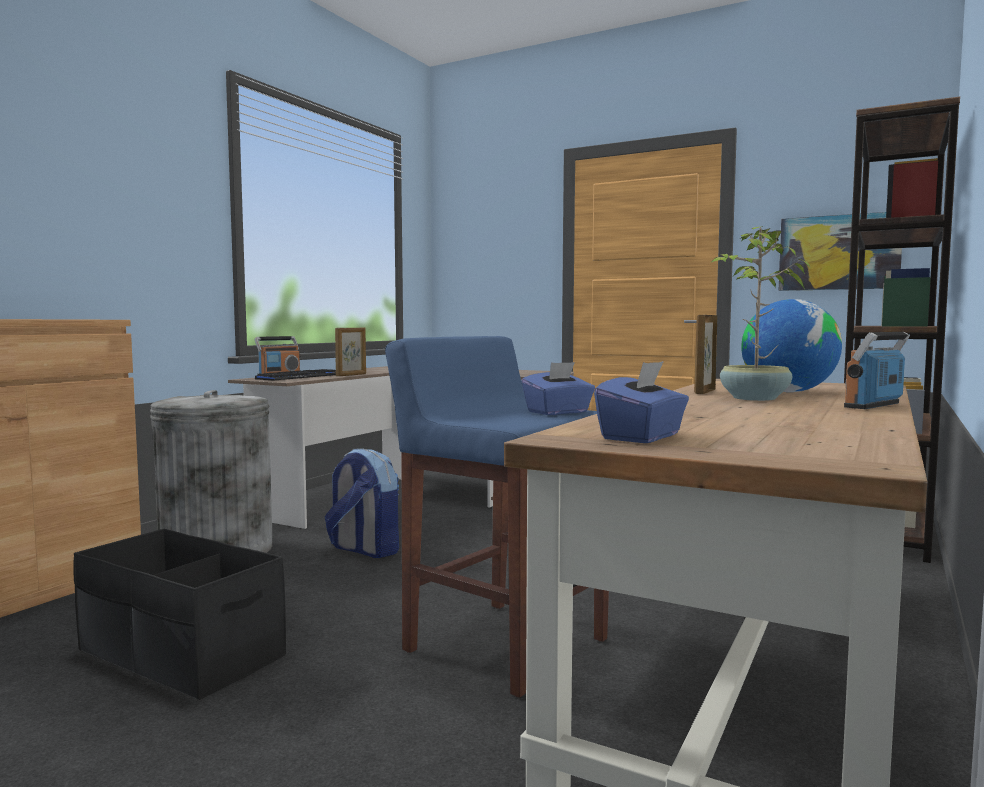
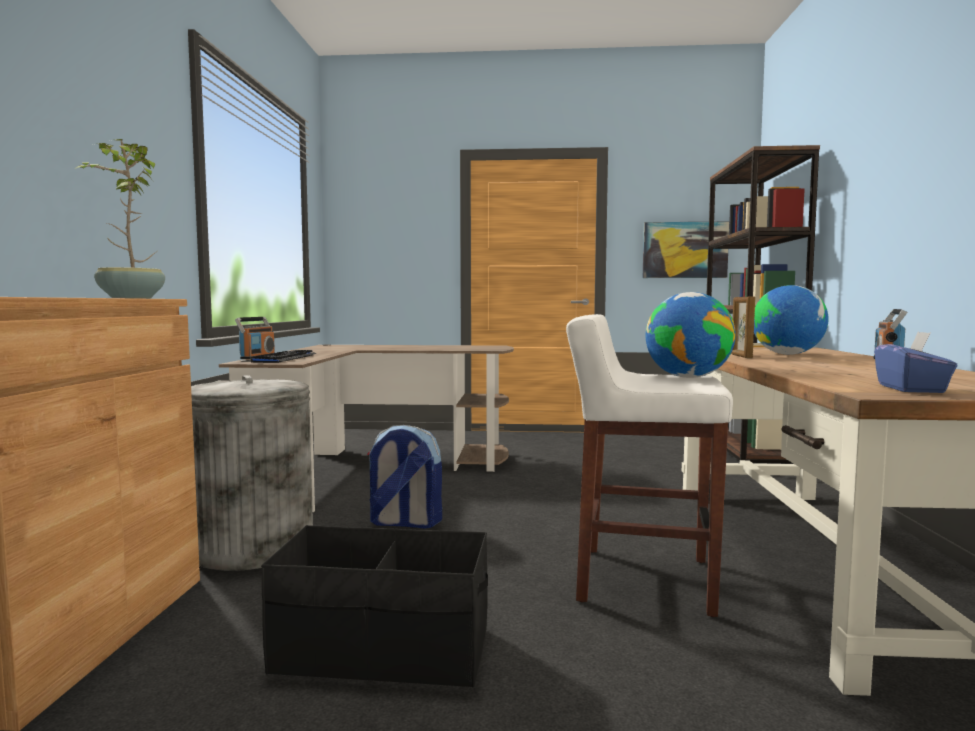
camera: 25 degrees left, 0 degrees up
(351, 375) = (329, 355): picture frame -> none
(503, 644) = (641, 579): blue stool -> white stool
(558, 412) = (688, 377): blue tissue box -> globe
(753, 399) = (800, 360): potted plant -> potted plant (130, 298)

